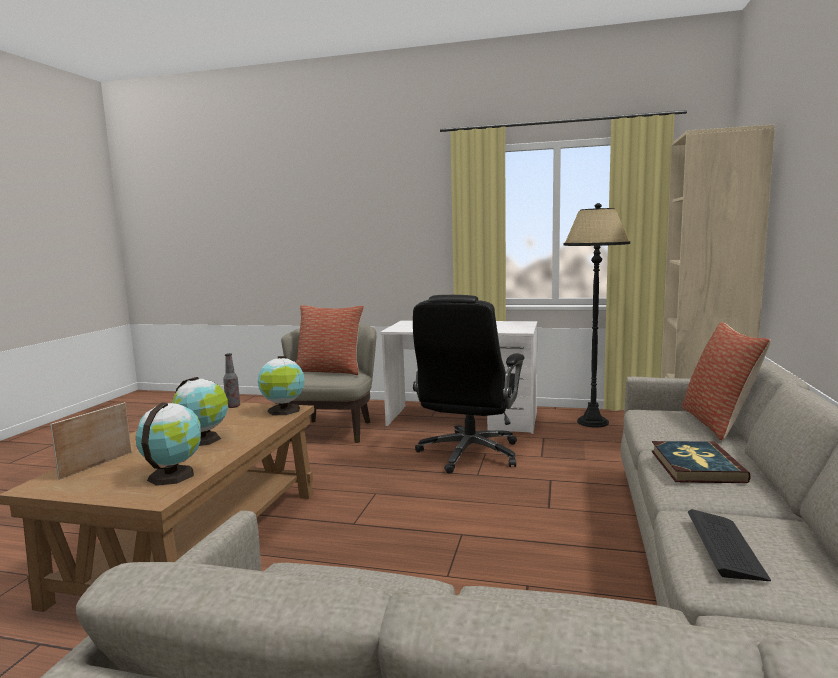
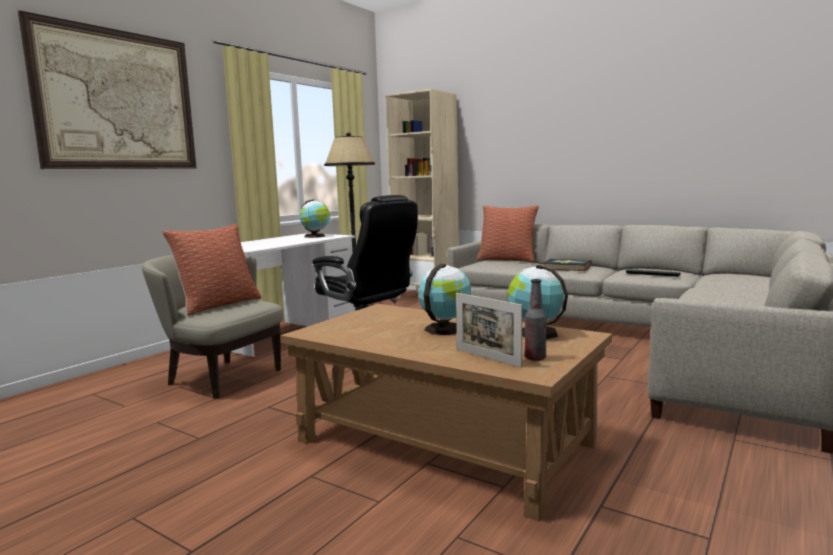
camera: 70 degrees left, 0 degrees up
(233, 406) = (335, 323): bottle -> bottle (535, 358)
(283, 411) = (383, 310): globe -> globe (315, 236)
(362, 197) = (118, 100): none -> picture

